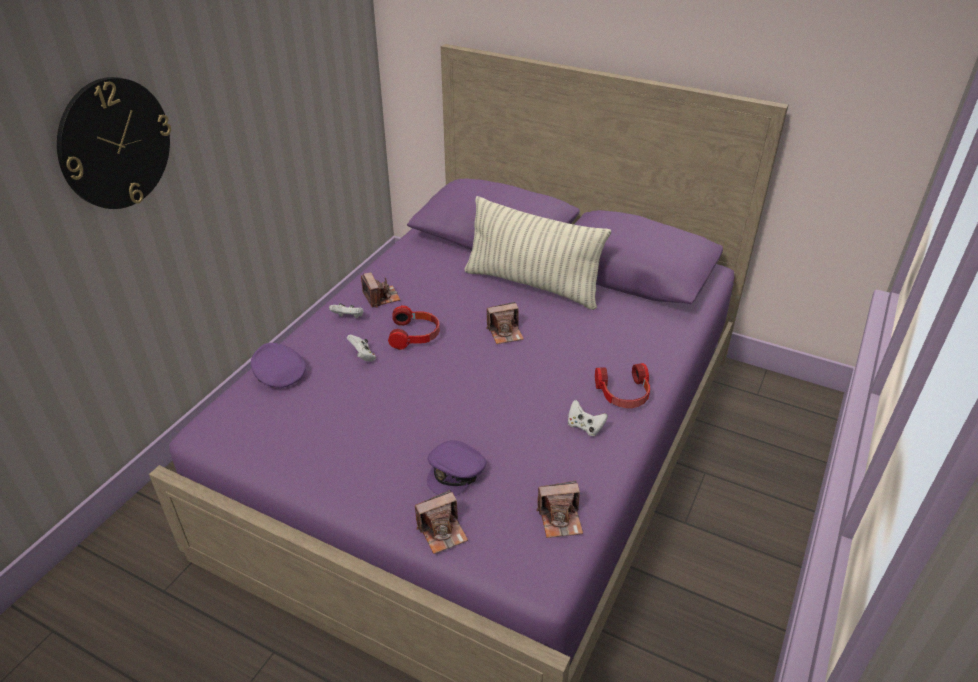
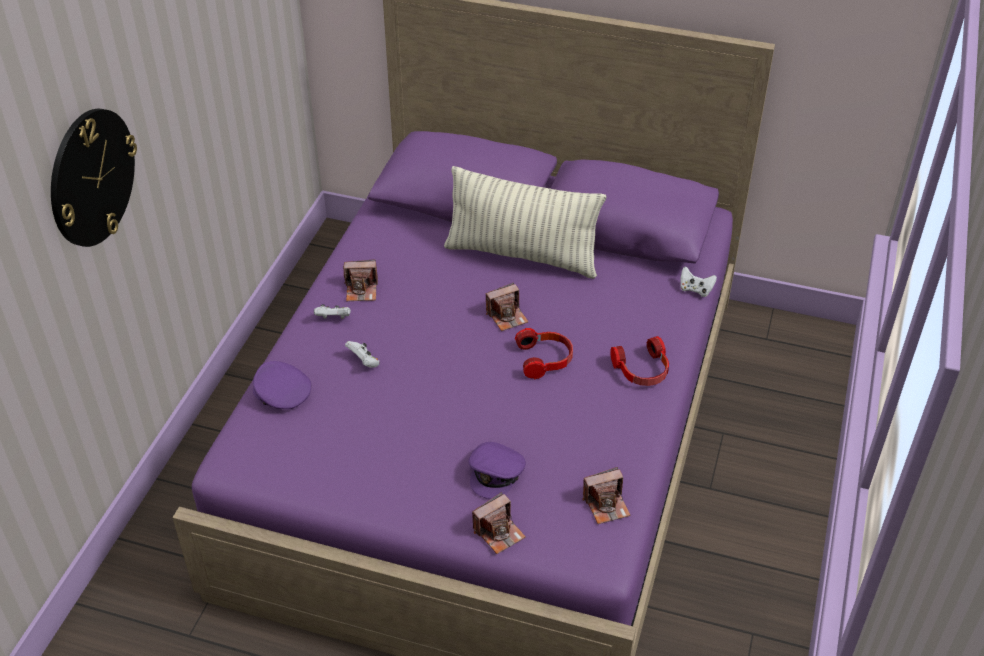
camera: 10 degrees left, 5 degrees up
(381, 297) = (361, 290): camera -> camera turned 120 degrees clockwise
(415, 335) = (412, 331): headphones -> headphones (545, 359)
(585, 427) = (610, 410): white game controller -> white game controller (695, 290)

